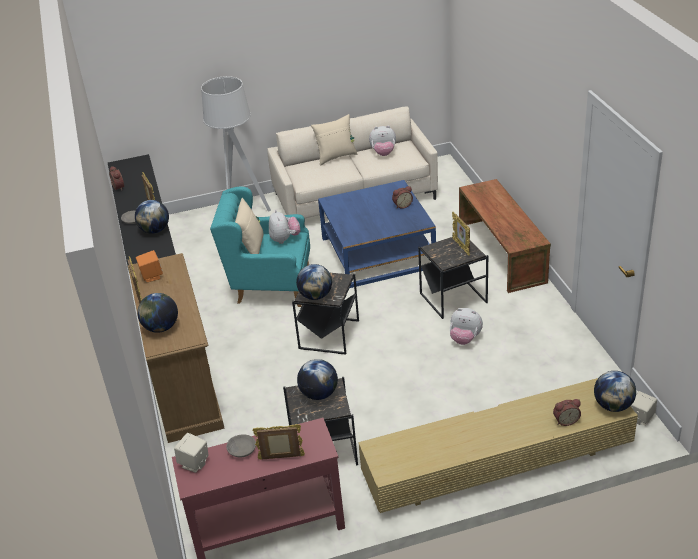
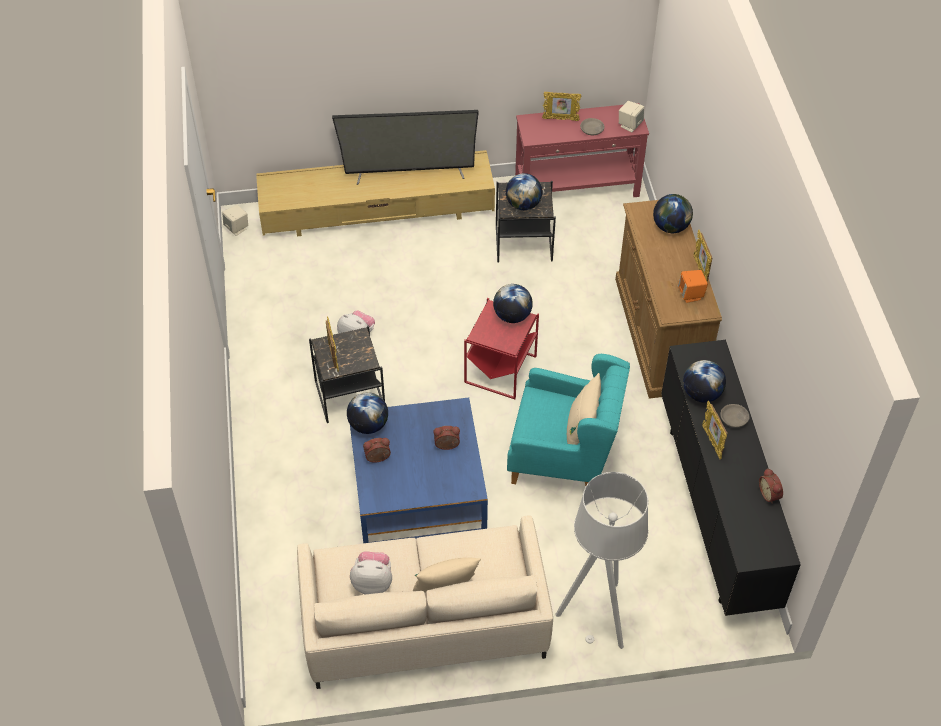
camera: 175 degrees left, 15 degrees up
(285, 239) = (539, 434): plush toy -> none
(328, 335) = (501, 369): black side table -> red side table
(462, 444) = (409, 172): none -> television
(502, 252) = (263, 457): brown bench -> none
(565, 420) = (316, 179): alarm clock -> alarm clock (447, 446)
(613, 405) = (270, 185): globe -> globe (368, 425)

